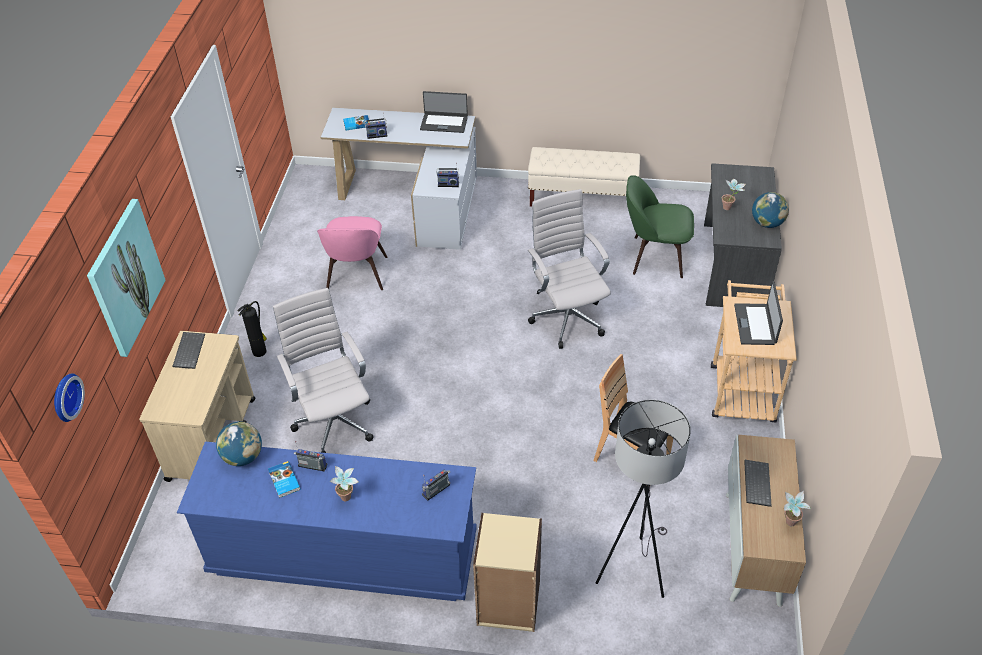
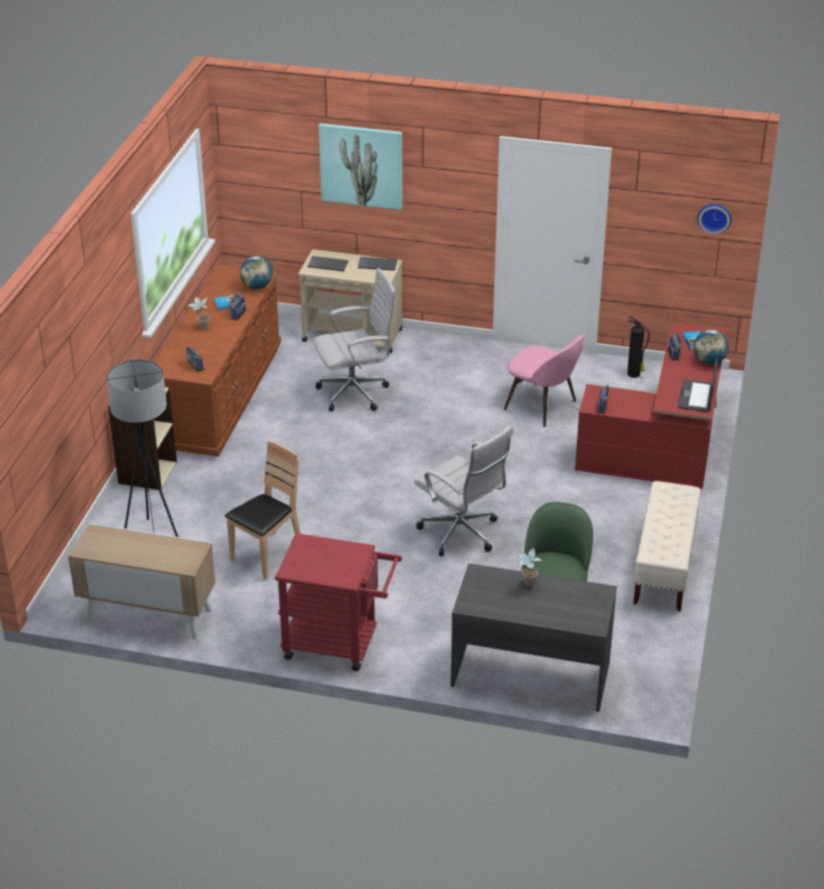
camera: 95 degrees right, 10 degrees down
(64, 397) = (254, 157): wall clock -> wall clock (714, 217)
(260, 351) = (447, 355): fire extinguisher -> fire extinguisher (634, 374)
(343, 553) = (221, 397): blue dresser -> brown dresser
(356, 275) = (543, 406): pink chair -> pink chair turned 150 degrees counterclockwise
(416, 200) = (663, 445): white desk -> red desk
(566, 317) = (462, 534): white office chair -> white office chair turned 60 degrees clockwise
(741, 387) = (339, 644): beige cart -> red cart
(755, 324) = (327, 558): laptop -> none
(756, 483) = (155, 543): keyboard -> keyboard (328, 264)
(767, 223) = (497, 609): globe -> globe (709, 361)
(788, 524) = (107, 553): potted plant -> none

